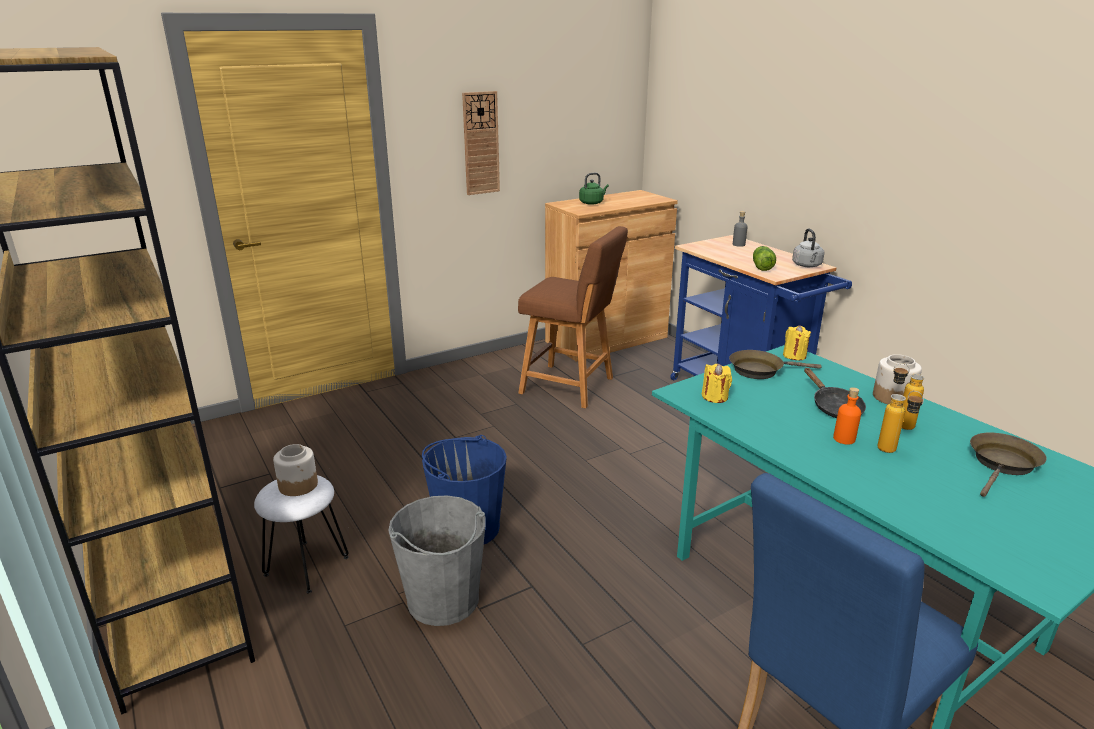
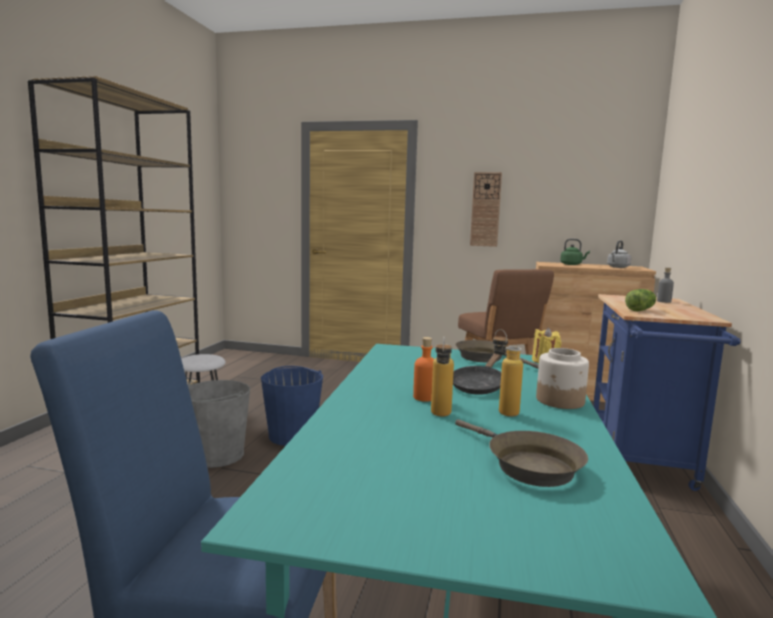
camera: 45 degrees right, 15 degrees down
(298, 485) = (205, 357): jar -> none
(715, 397) = (404, 356): yellow candle -> none
(807, 266) = (696, 317): grey kettle -> grey kettle (617, 267)
(1002, 464) = (527, 465): brown frying pan -> brown frying pan turned 60 degrees clockwise

